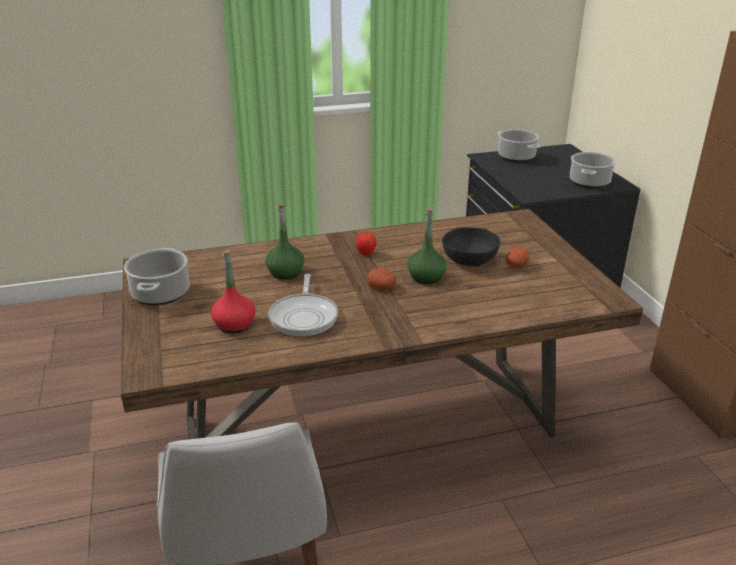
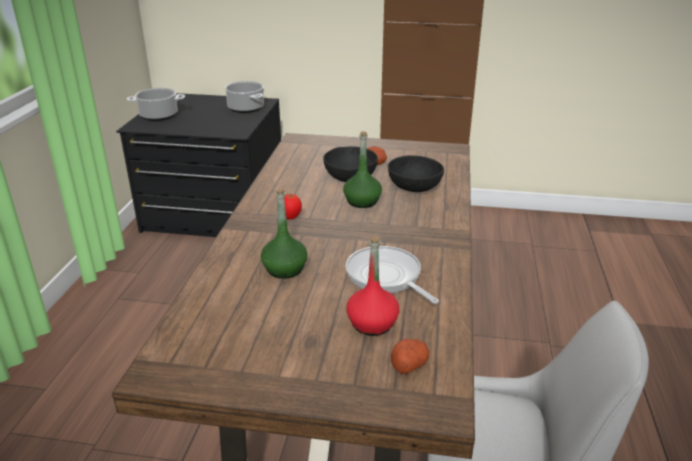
camera: 65 degrees left, 0 degrees up
(161, 294) = (255, 369): cooking pot -> none
(304, 316) = (386, 277): frying pan -> frying pan turned 150 degrees counterclockwise
(382, 287) = (362, 225): potato -> potato (409, 364)
(484, 296) = (414, 187): none -> black bowl

